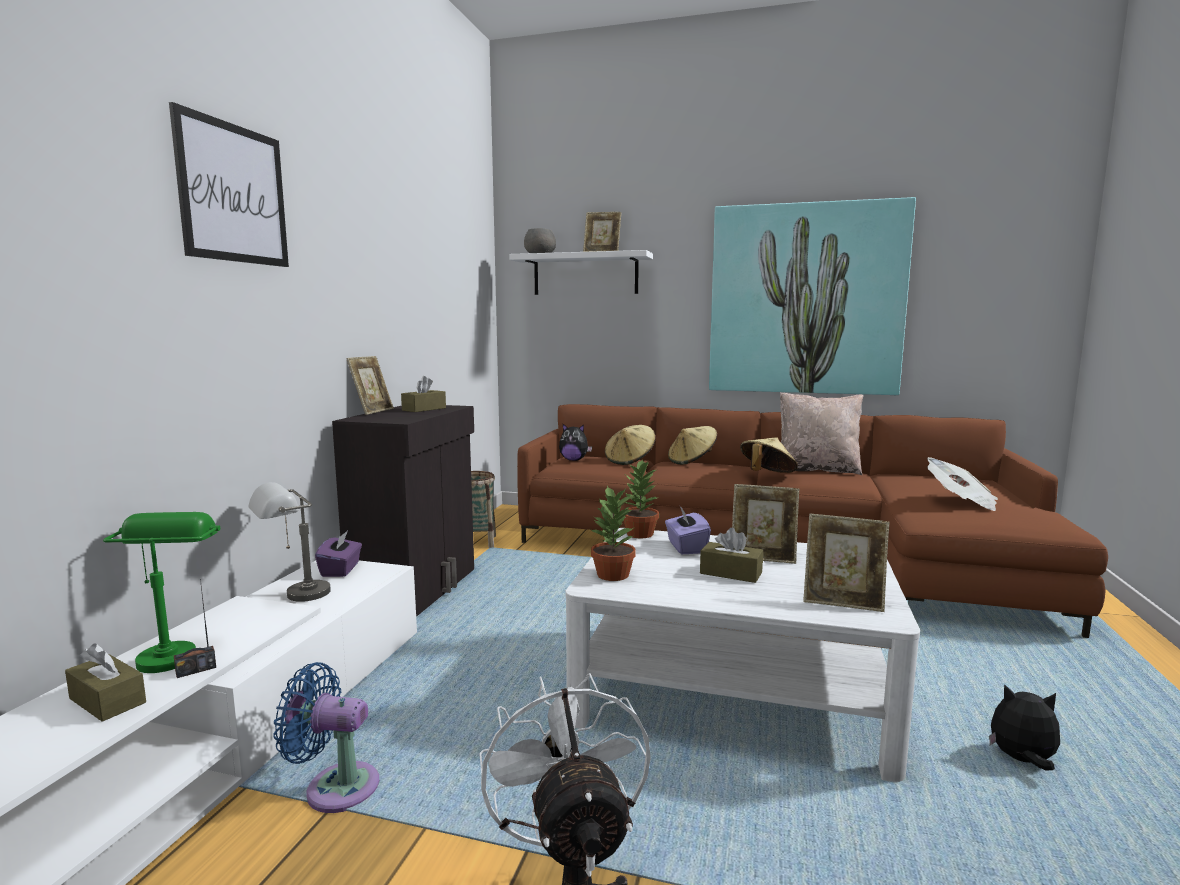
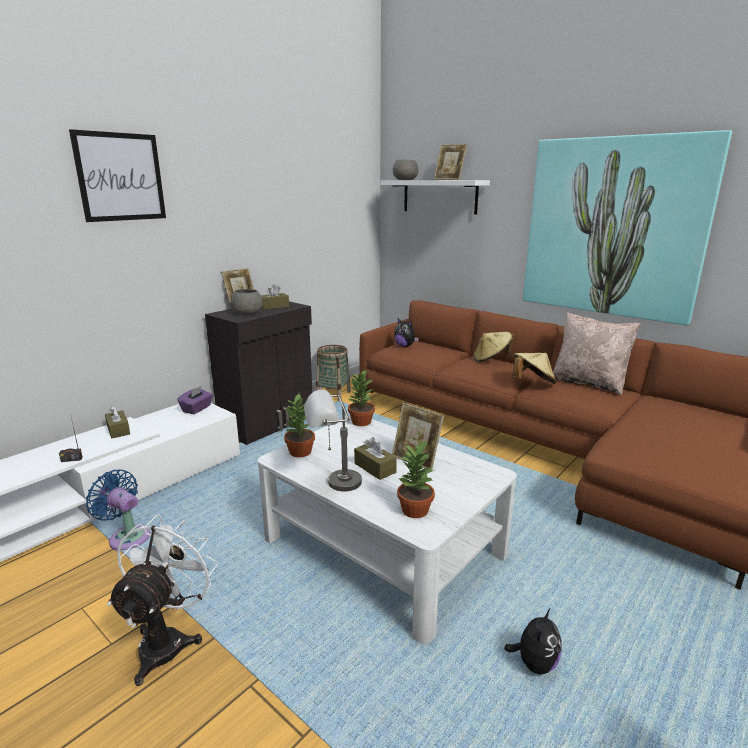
camera: 25 degrees right, 10 degrees up
(107, 700) = (26, 467): brown tissue box -> brown tissue box (118, 430)
(174, 651) = (74, 445): green table lamp -> none
(294, 597) = (157, 423): grey table lamp -> grey table lamp (333, 484)
(399, 416) = (247, 313): none -> grey bowl
(630, 461) = (444, 352): beige hat -> none
(686, 547) = (376, 439): purple tissue box -> none
(843, 602) = (416, 510): picture frame -> potted plant
(961, 502) = (670, 441): newspaper -> none
(1022, 760) = (534, 663): plush toy -> plush toy turned 75 degrees clockwise

